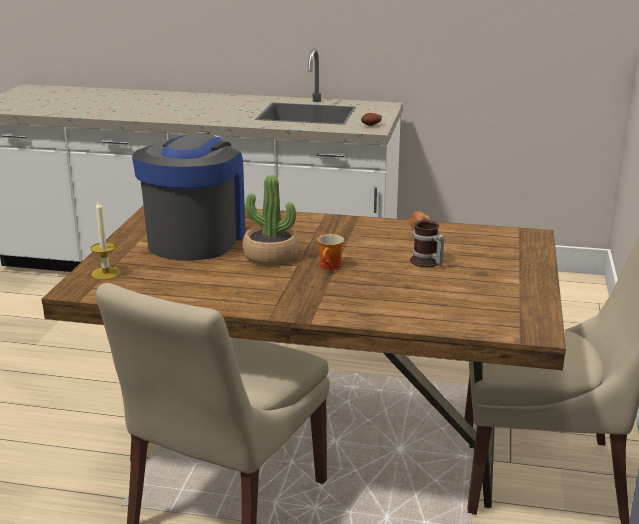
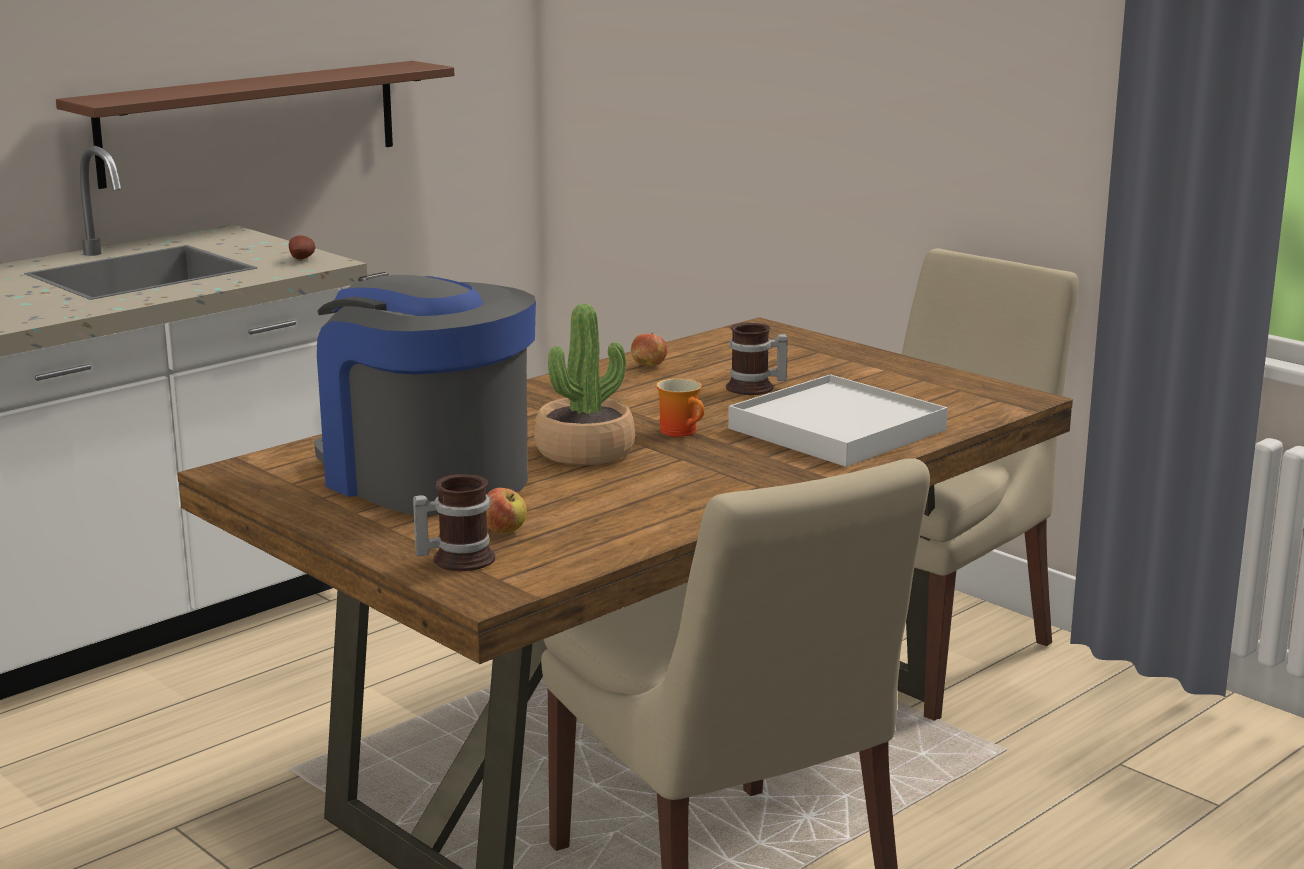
camera: 55 degrees left, 5 degrees down
(106, 273) = (457, 559): candle -> mug
(148, 272) = (504, 531): none -> apple
(392, 299) = (836, 429): none -> white tray
(424, 50) = (250, 122): none -> brown shelf

